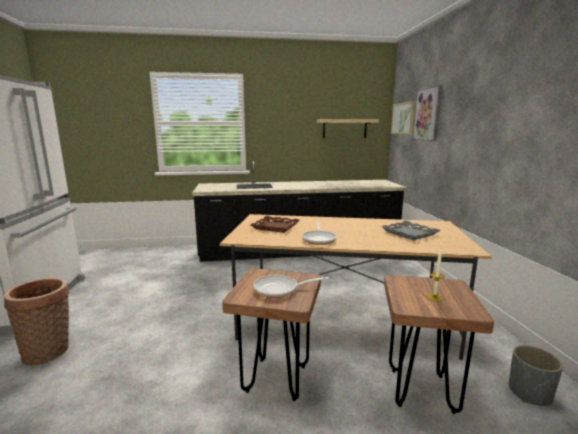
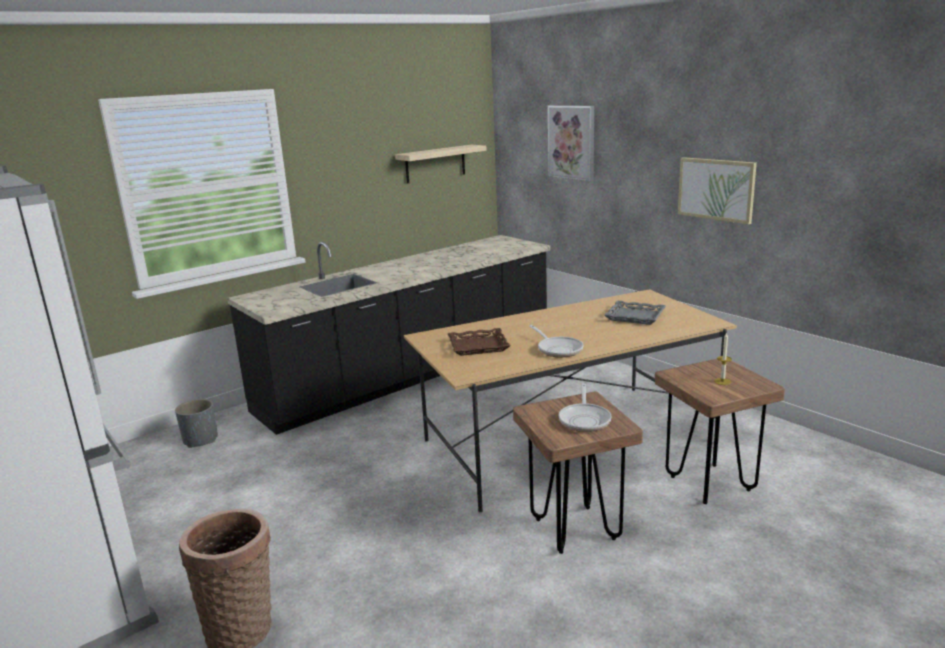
camera: 30 degrees left, 5 degrees up
(280, 289) = (585, 419): frying pan -> frying pan turned 45 degrees counterclockwise
(403, 118) = (521, 143): picture -> picture (716, 189)
(529, 393) = (787, 451): grey planter -> grey planter (200, 440)

